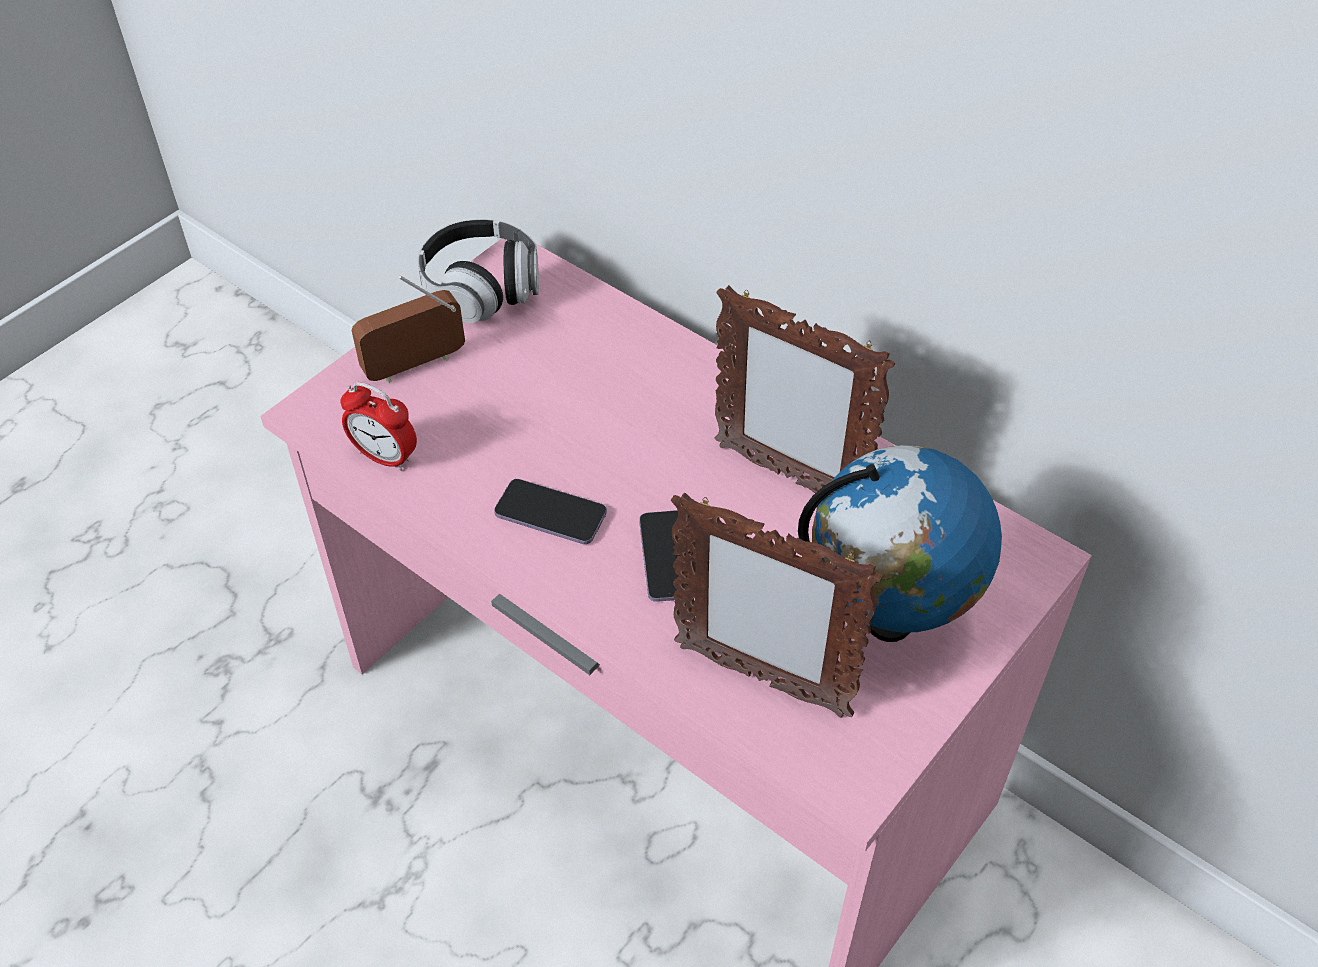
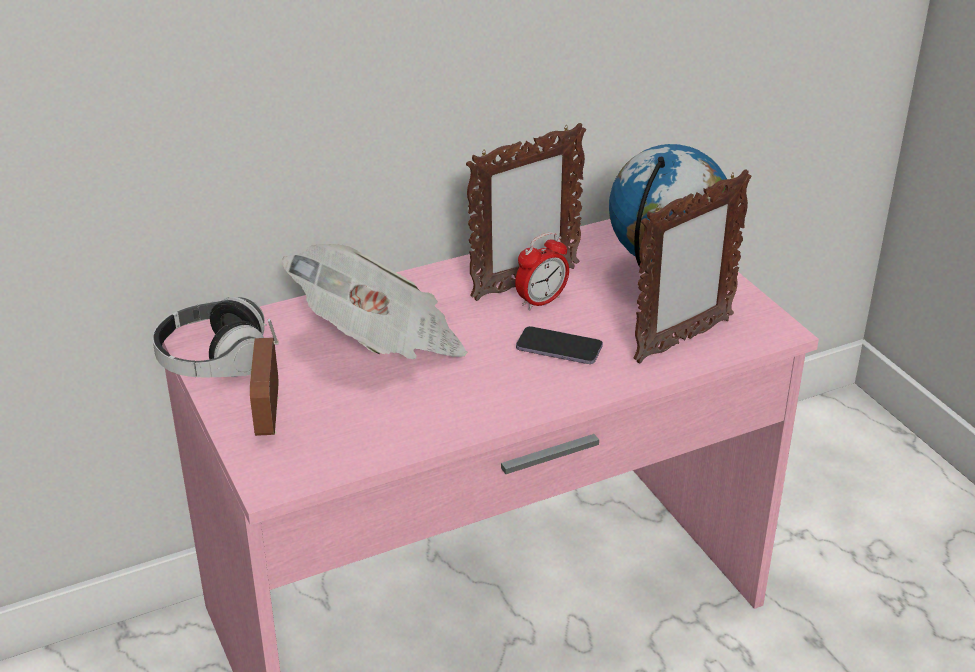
camera: 65 degrees left, 15 degrees down
(385, 457) = (358, 453): alarm clock -> alarm clock (541, 301)
(550, 514) = (481, 387): phone -> none
(587, 398) = (381, 342): none -> newspaper

